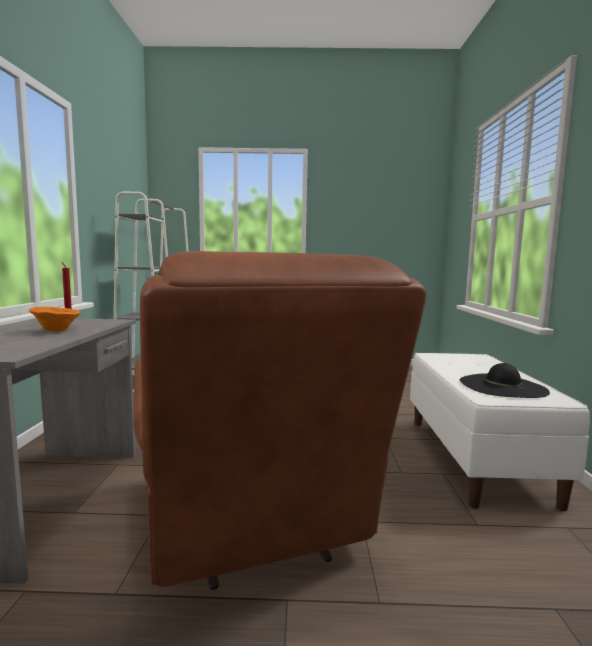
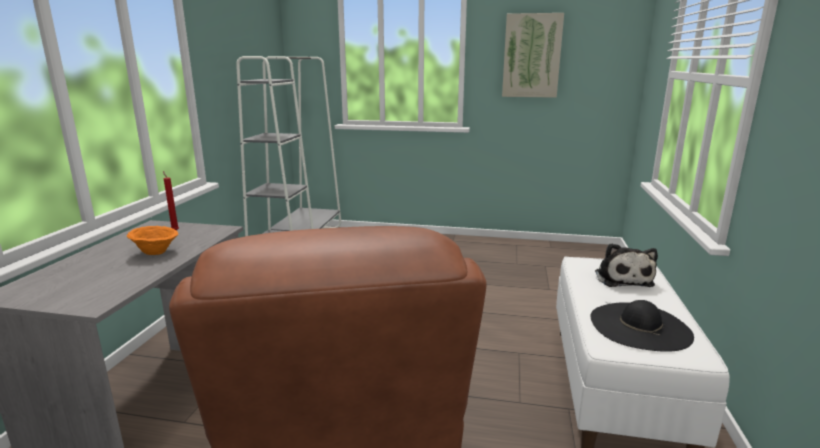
camera: 10 degrees right, 10 degrees up
(360, 211) = (531, 56): none -> picture
(469, 362) = (622, 278): none -> plush toy

